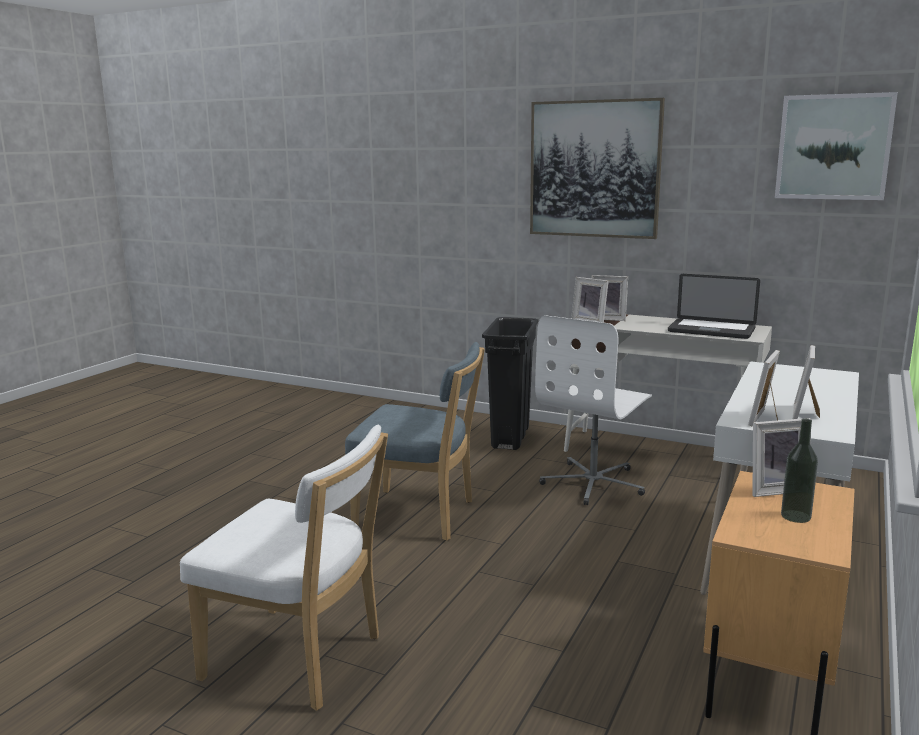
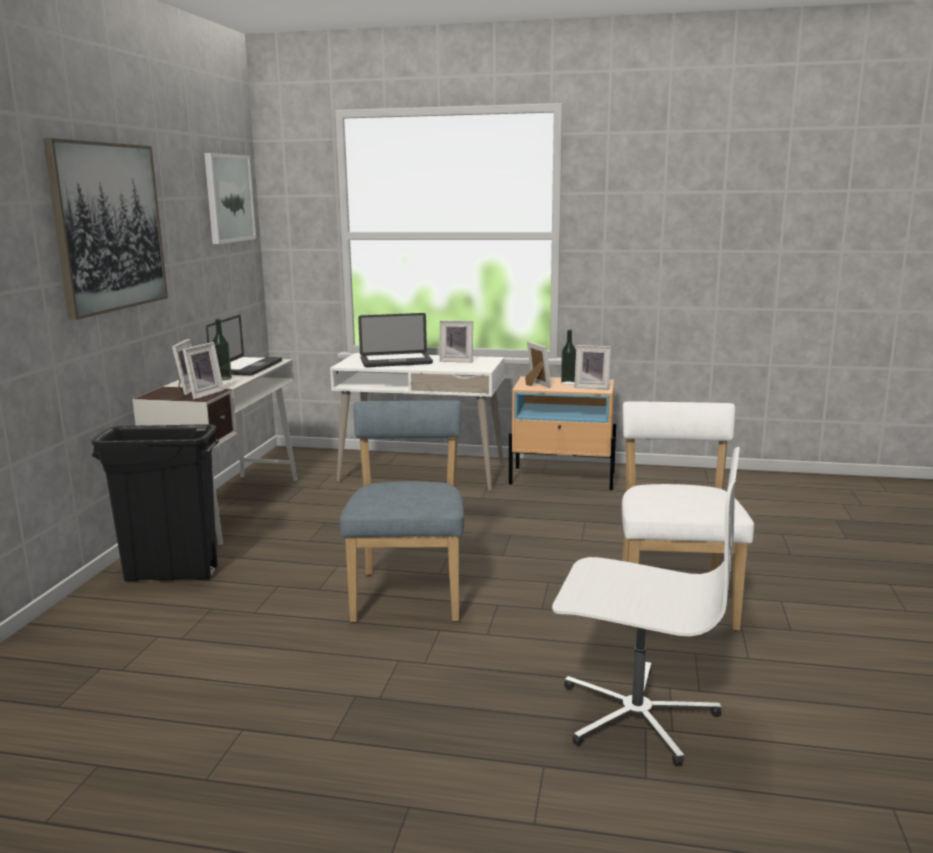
camera: 105 degrees left, 0 degrees up
(594, 483) = (310, 527): white office chair -> white office chair (636, 714)
(656, 325) = (223, 378): none -> bottle
(766, 419) = (474, 365): picture frame -> picture frame (592, 387)
(792, 386) = (396, 361): none -> laptop

